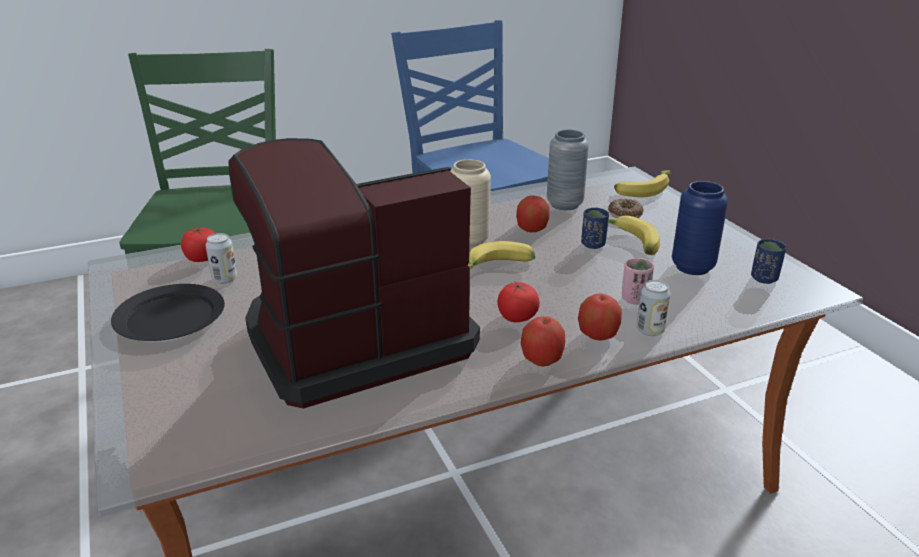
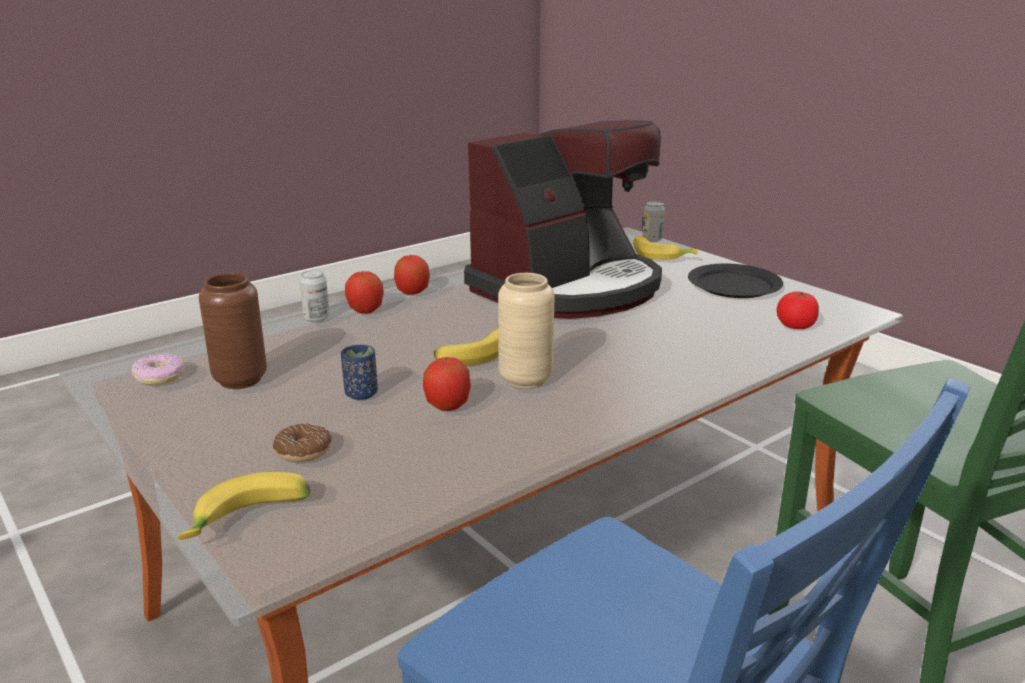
camera: 165 degrees right, 5 degrees down
(224, 279) = (740, 312): can -> can (652, 239)
(517, 317) = (439, 314): tomato -> none
(564, 204) = (403, 459): grey vase -> none
(629, 242) = (310, 403): banana -> banana (661, 255)
(634, 299) = (323, 340): pink cup -> none
(692, 267) = (240, 380): blue vase -> brown vase
(764, 279) = (160, 376): blue cup -> donut

